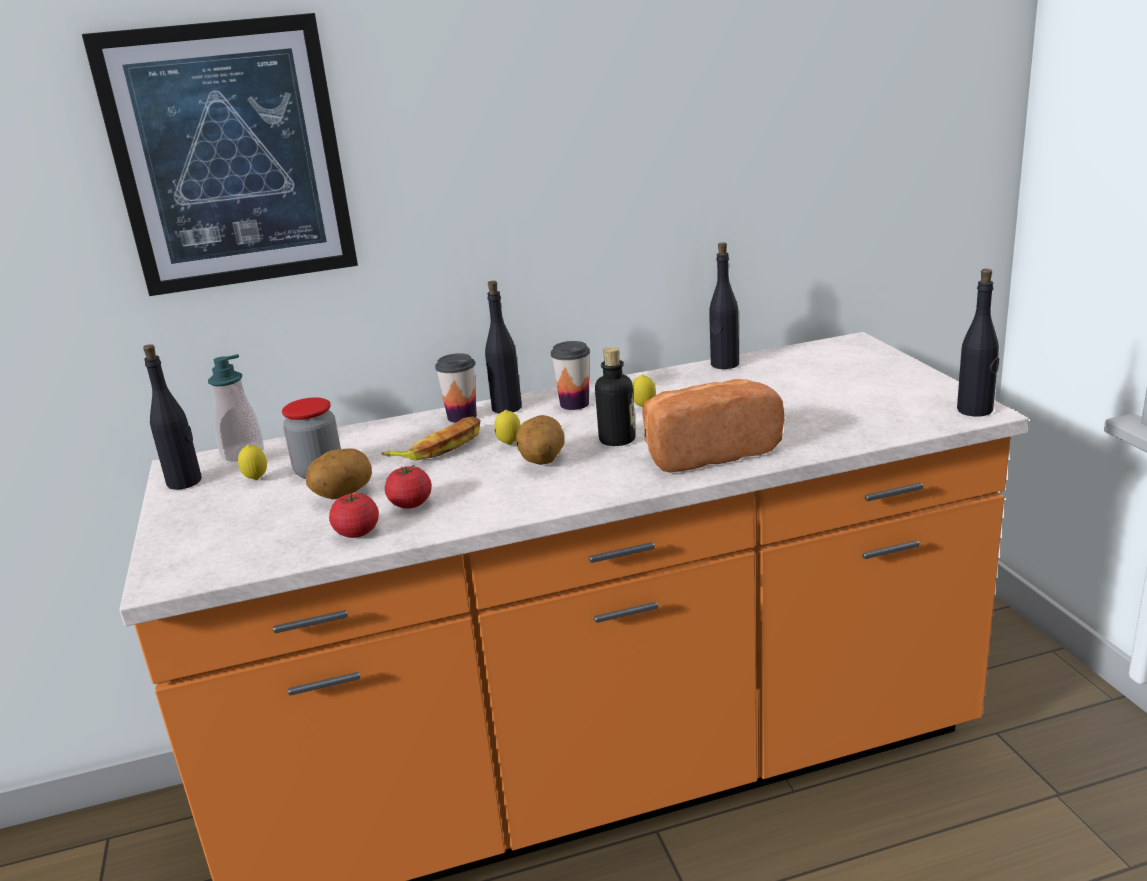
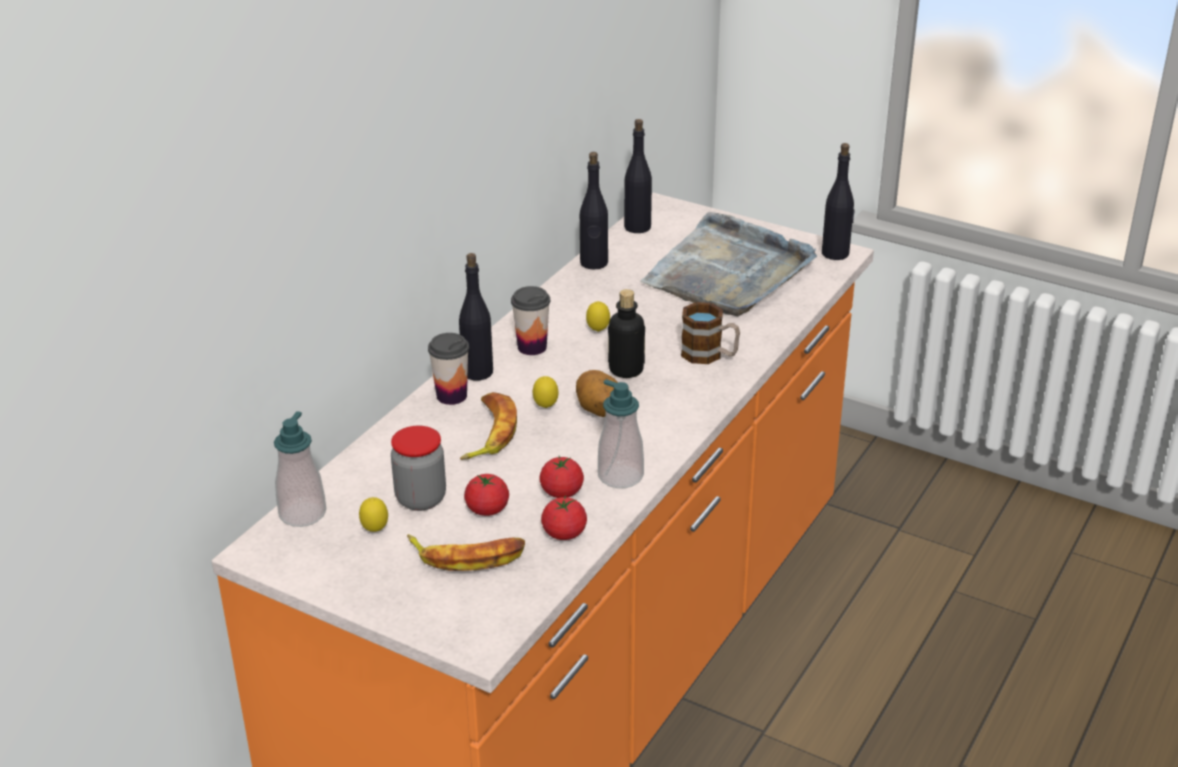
camera: 45 degrees left, 10 degrees up
(185, 482) = (304, 563): black bottle -> black bottle (638, 227)
(230, 156) = (259, 205): picture -> none
(272, 519) = (468, 556): none -> banana
(343, 495) = (487, 509): potato -> tomato
(472, 510) = (620, 476): none -> soap dispenser
(707, 451) = (709, 355): bread -> mug
(835, 398) = (728, 272): none -> grey tray

